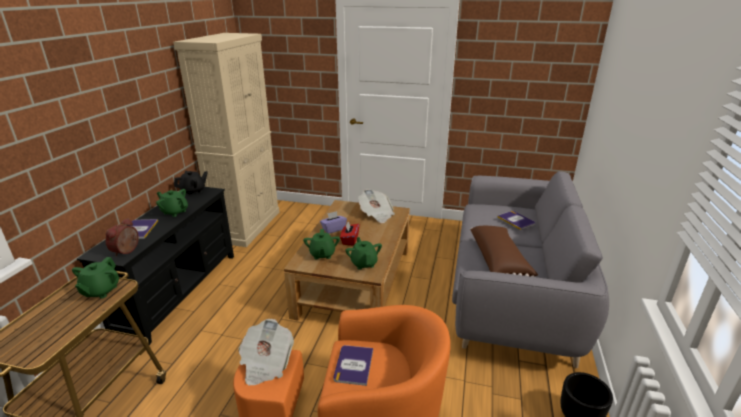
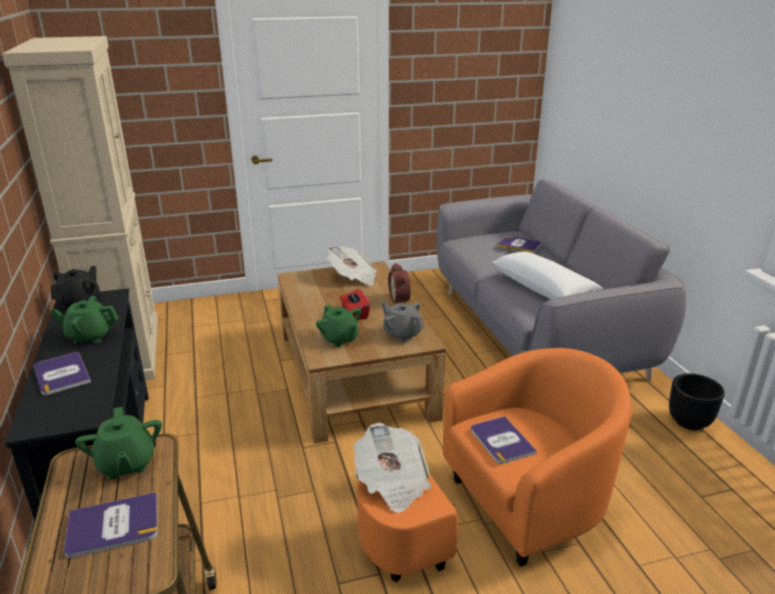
camera: 30 degrees left, 0 degrees up
(55, 323) = (113, 526): none -> book
(127, 251) = (87, 406): alarm clock -> alarm clock (401, 300)
(333, 229) = (318, 307): purple tissue box -> none
(364, 263) = (402, 334): green teapot -> grey teapot
(499, 261) = (544, 289): brown pillow -> white pillow

